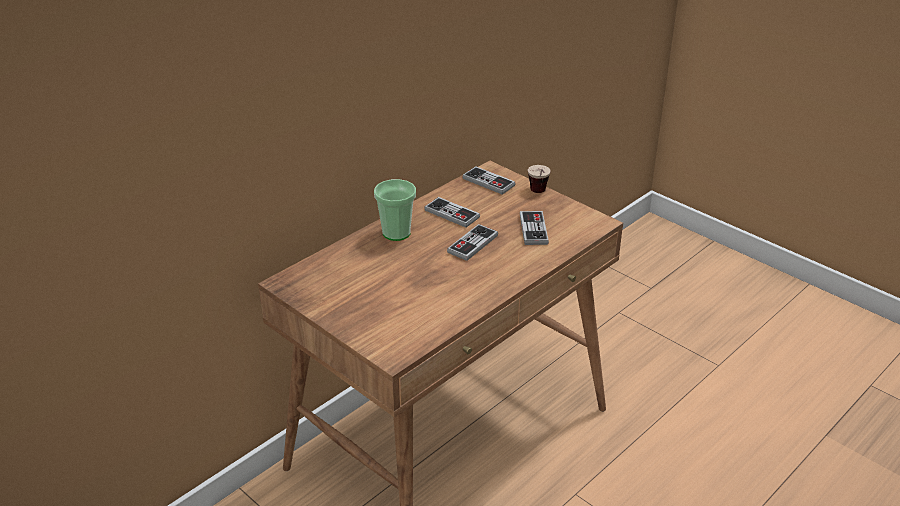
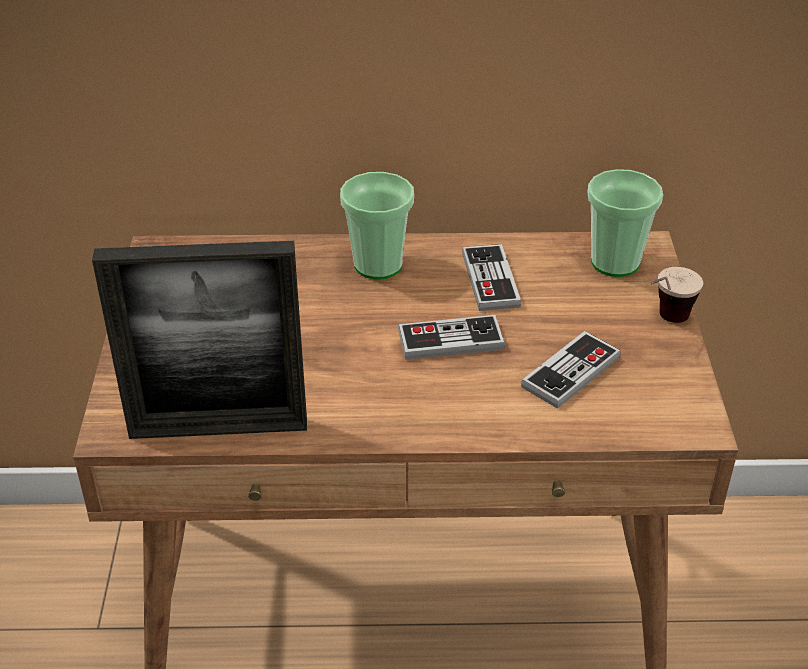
camera: 45 degrees right, 5 degrees up
(435, 328) = (218, 428): none -> picture frame
(488, 182) = (615, 262): game controller -> cup

